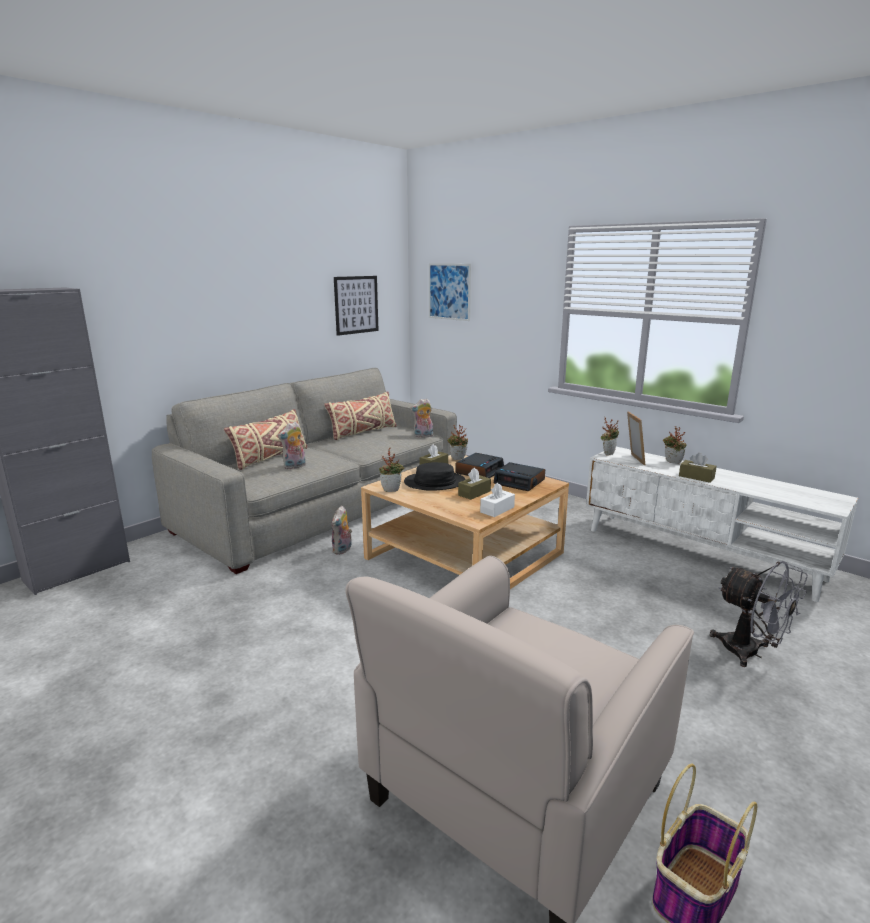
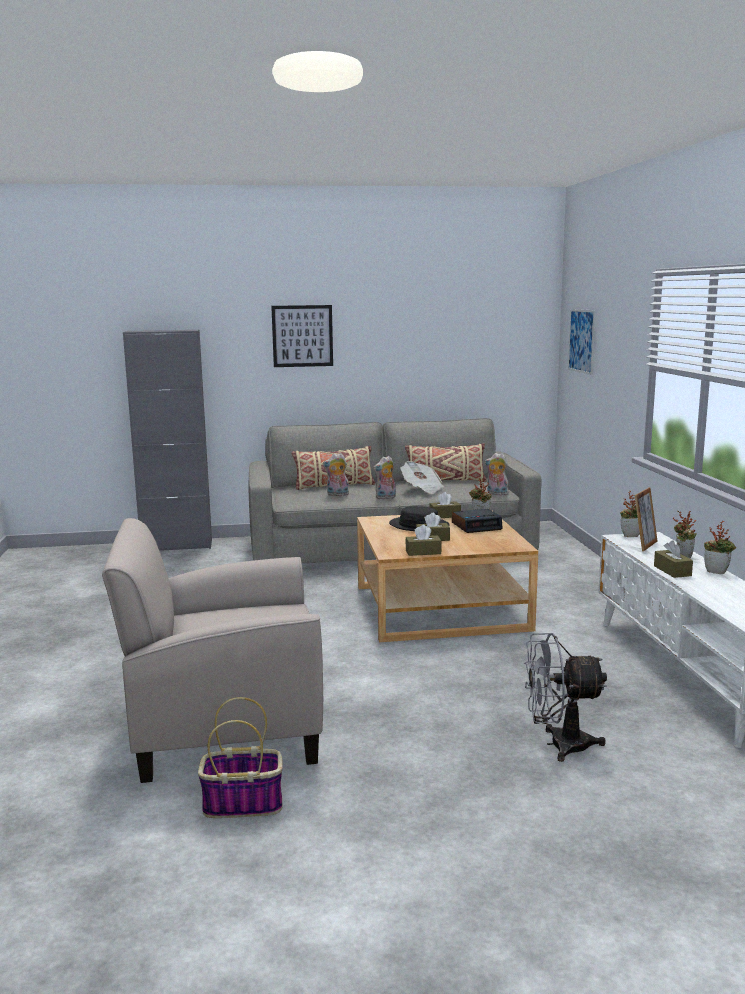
camera: 40 degrees right, 5 degrees down
(342, 550) = (352, 578): plush toy -> plush toy (385, 498)
(356, 305) = (482, 352): picture -> picture (302, 336)
(361, 444) = (422, 489): none -> newspaper
(392, 490) = (374, 523): potted plant -> potted plant (717, 572)
(497, 509) = (423, 552): white tissue box -> brown tissue box
(520, 482) = (492, 540): alarm clock -> none
(750, 653) = (558, 745): grey fan -> grey fan turned 90 degrees clockwise

